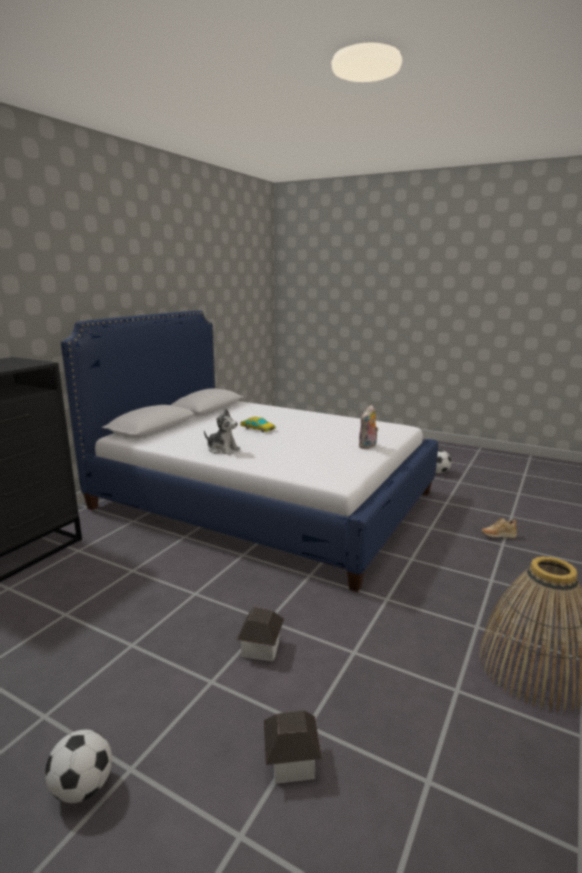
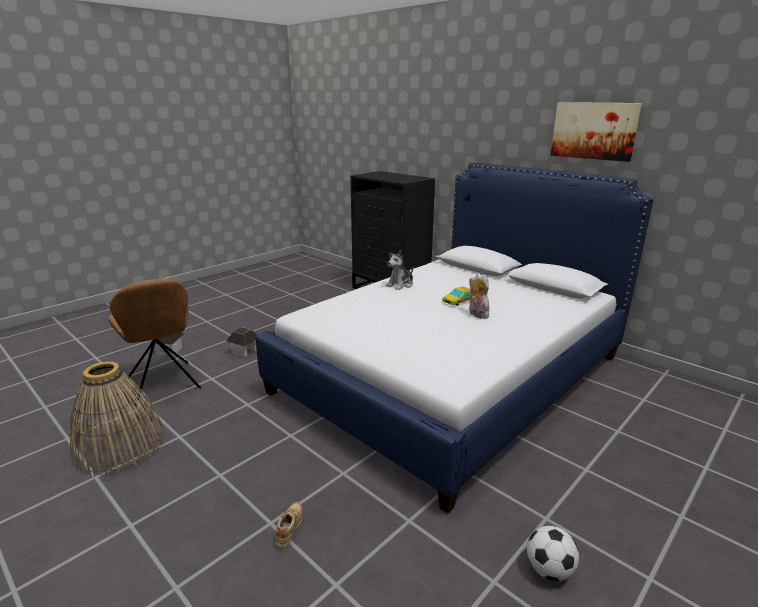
camera: 105 degrees right, 5 degrees up
(82, 788) = (208, 314): football -> none
(160, 276) = (594, 130): none -> picture
(368, 446) = (377, 343): plush toy -> plush toy (476, 314)
(400, 699) = (164, 385): none -> brown chair

